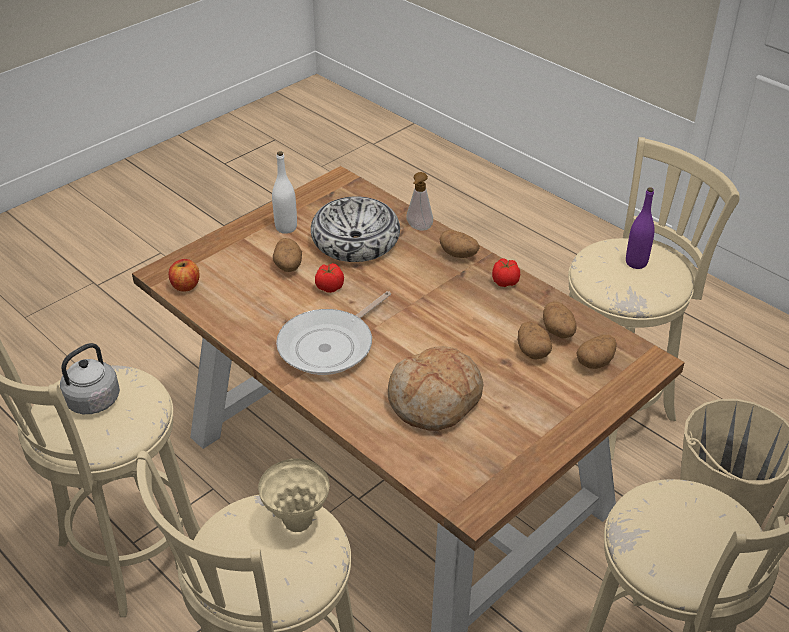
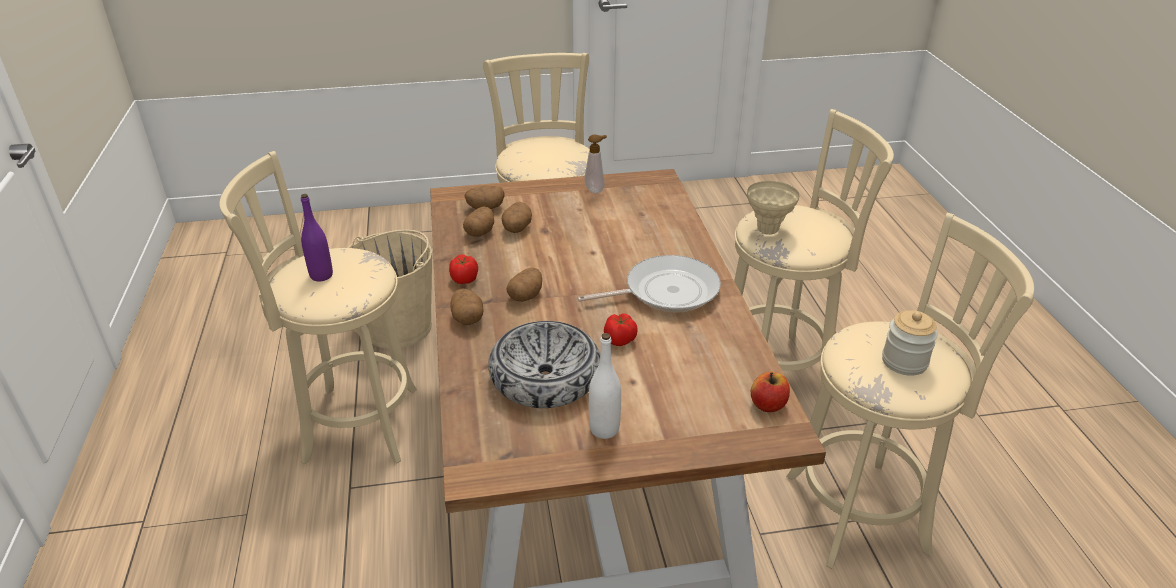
camera: 145 degrees left, 5 degrees down
(90, 402) = (904, 361): grey kettle -> jar
(288, 266) = (642, 379): potato -> potato (526, 296)
(418, 228) = (468, 361): soap dispenser -> soap dispenser (596, 190)
(435, 400) = (622, 229): bread -> none

